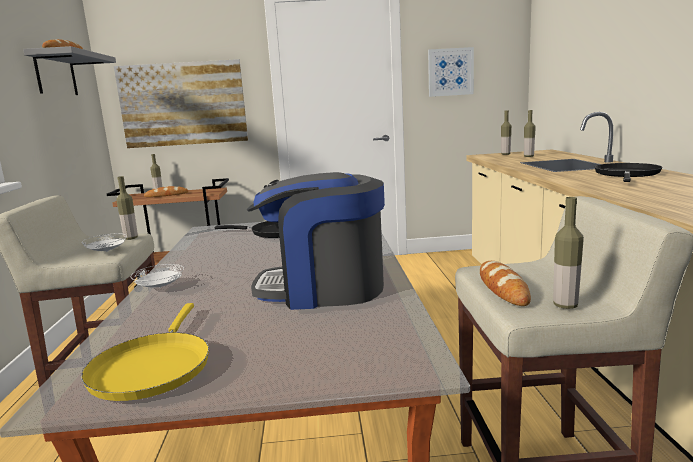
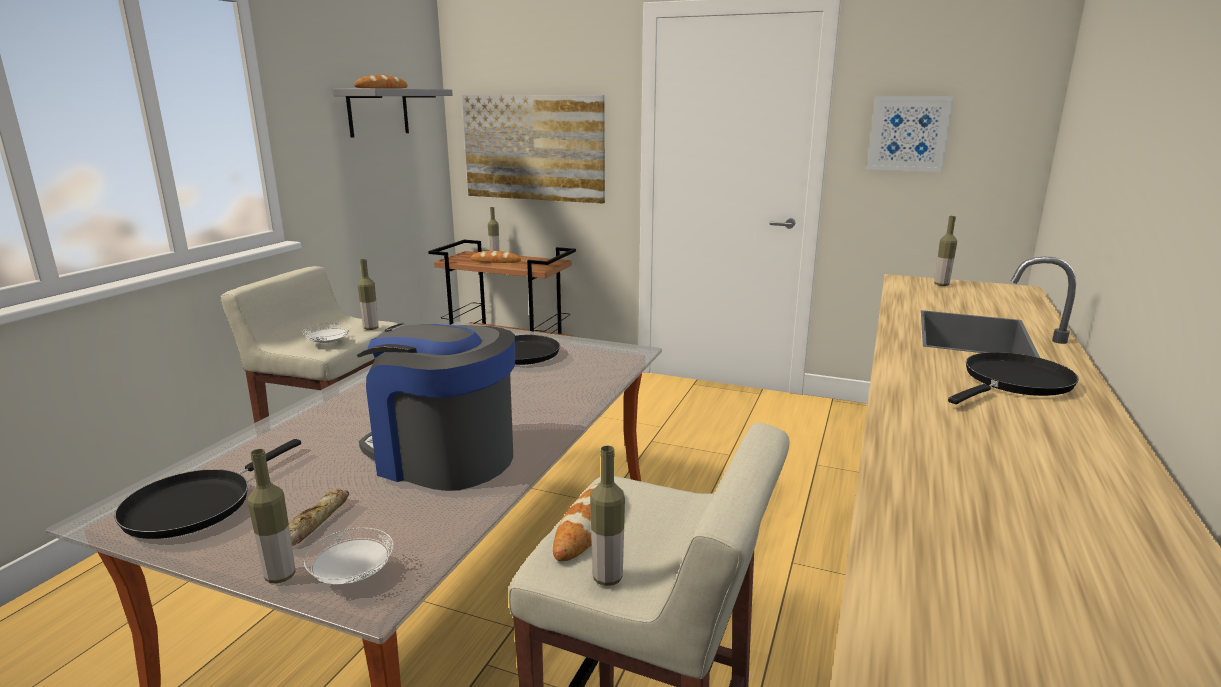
camera: 25 degrees right, 5 degrees up
(153, 367) = (195, 505): yellow frying pan -> black frying pan
(159, 287) = (318, 406): white plate -> white plate (352, 575)
(290, 345) = (314, 522): none -> bread
(528, 156) = (963, 298): bottle -> bottle (280, 576)

